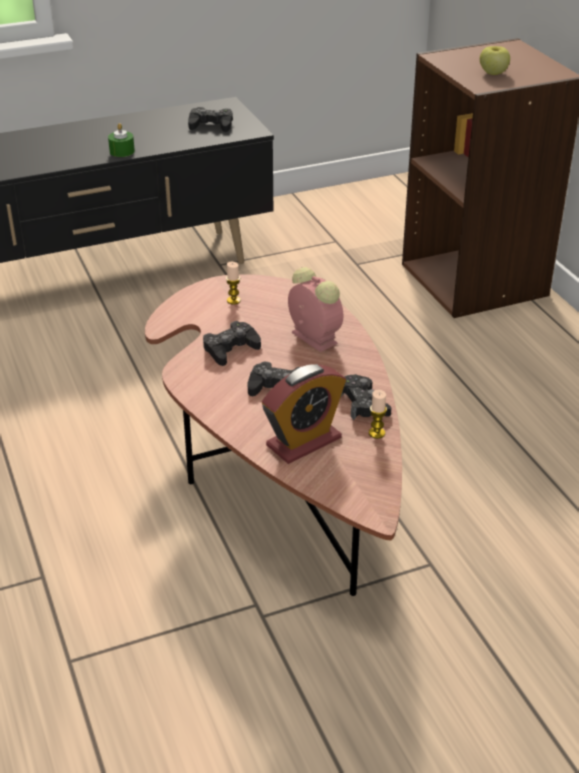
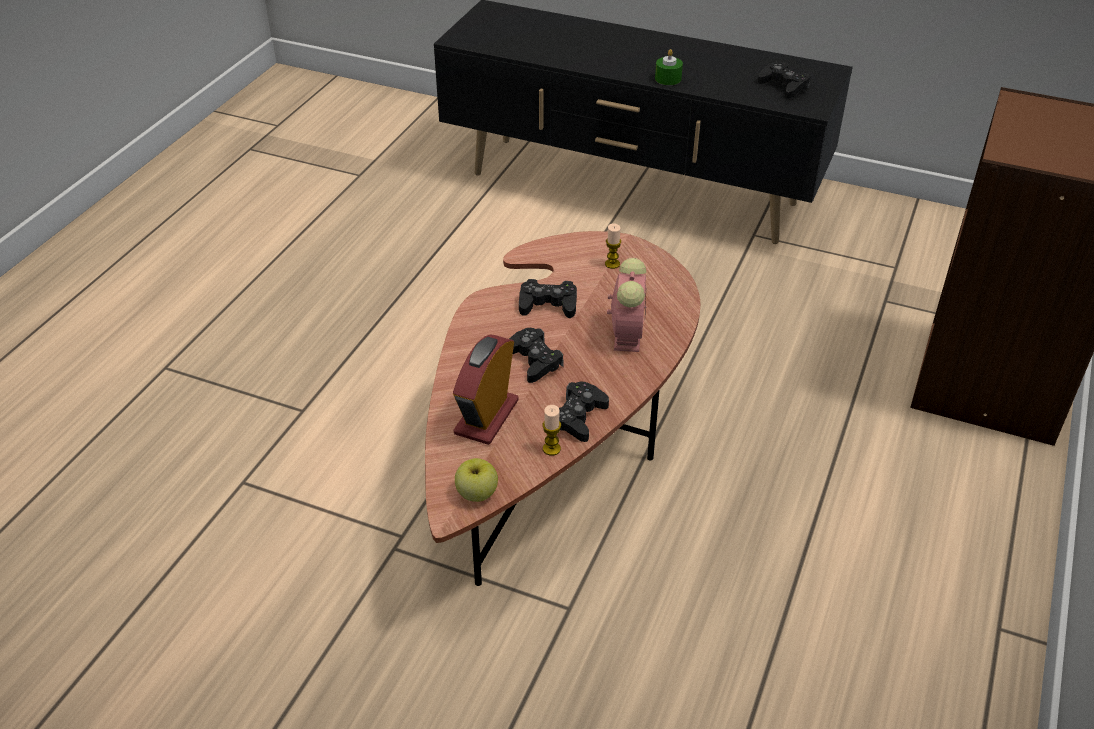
camera: 45 degrees right, 5 degrees up
(304, 442) = (486, 417): alarm clock -> alarm clock turned 105 degrees clockwise
(493, 73) = (1048, 144): apple -> apple (477, 493)

